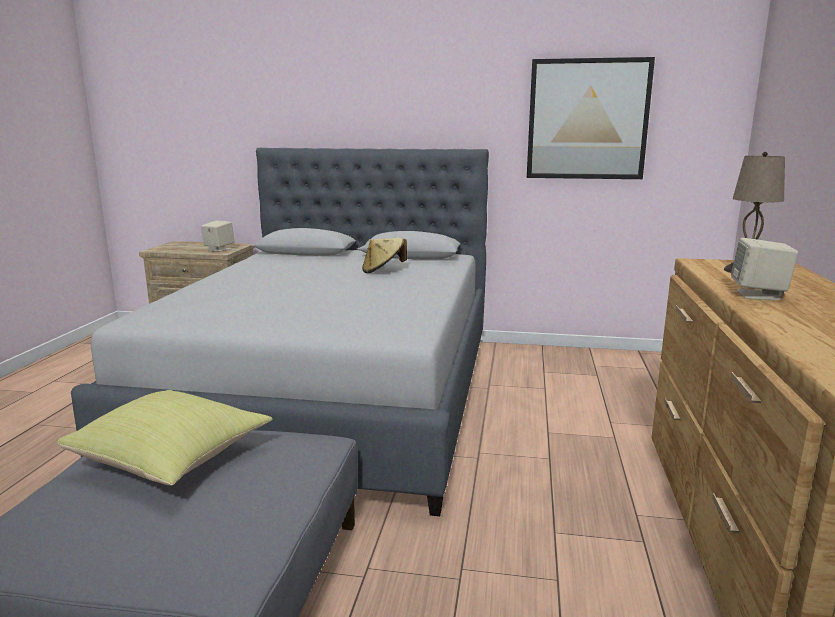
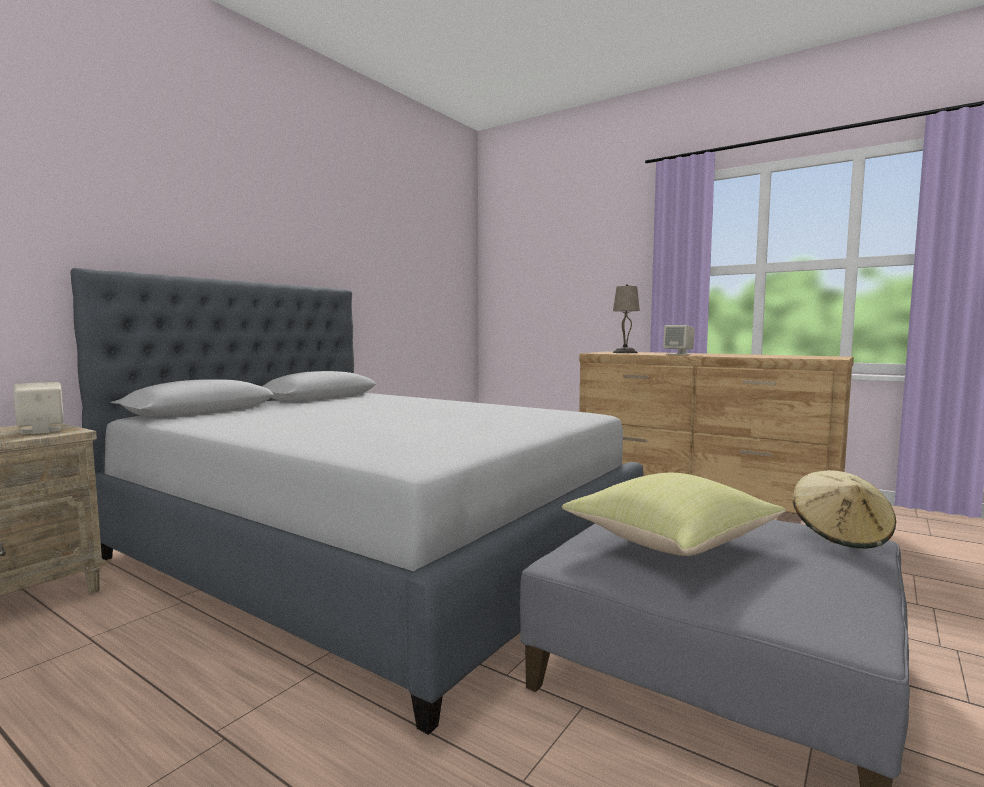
camera: 65 degrees left, 10 degrees down
(383, 270) = (364, 404): beige hat -> beige hat (840, 535)
(587, 119) = (404, 271): picture -> none

